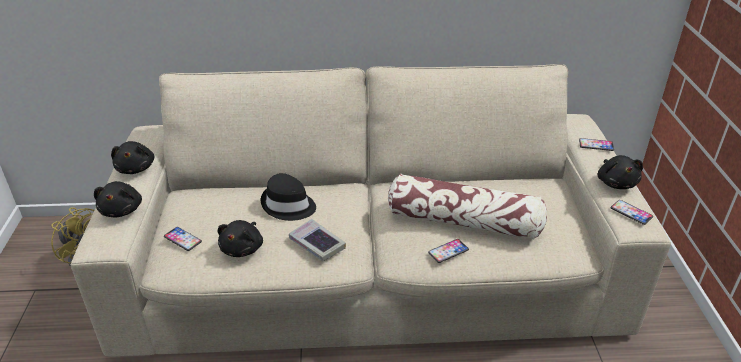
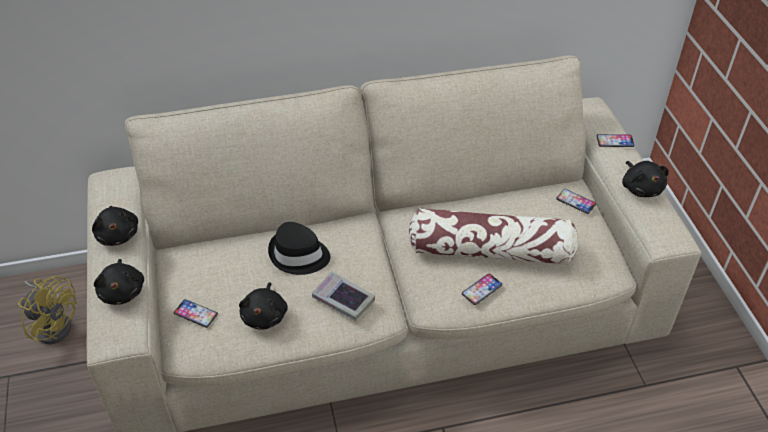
camera: 10 degrees left, 10 degrees up
(631, 212) = (660, 223): phone -> phone (575, 202)

